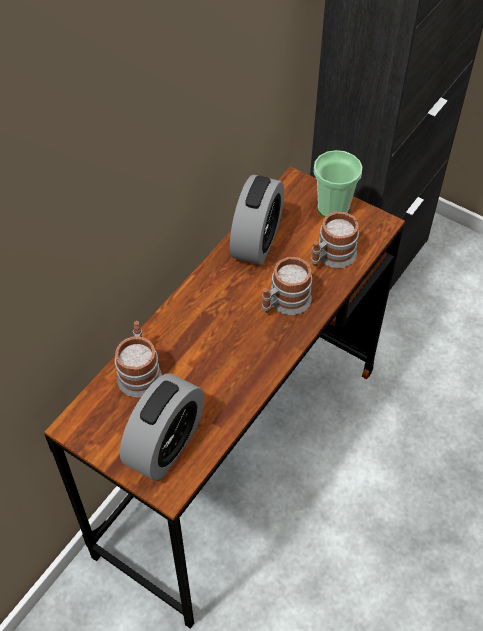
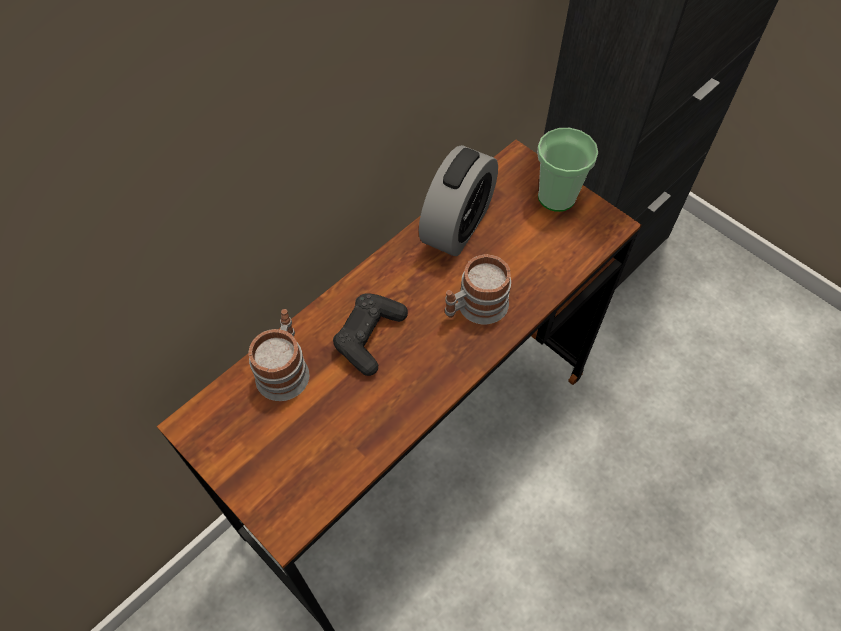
camera: 10 degrees right, 5 degrees up
(165, 445) = (294, 468): alarm clock -> none
(204, 338) = (369, 337): none -> black game controller
(331, 257) = (542, 257): mug -> none

